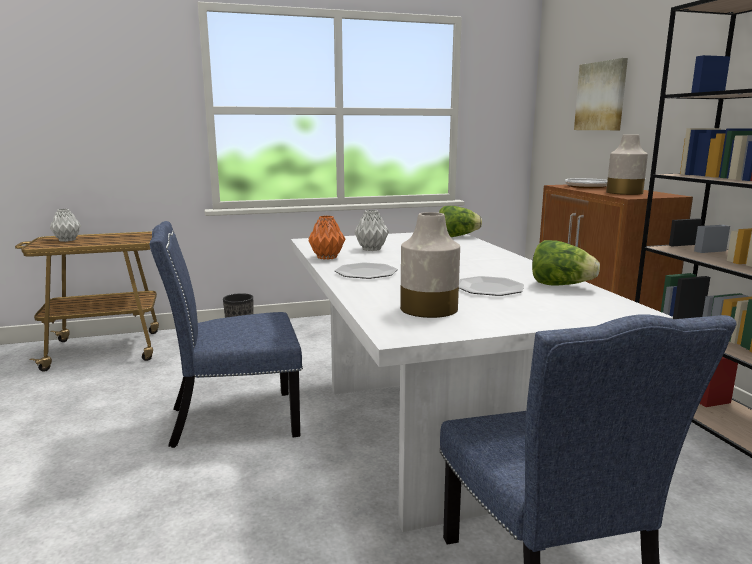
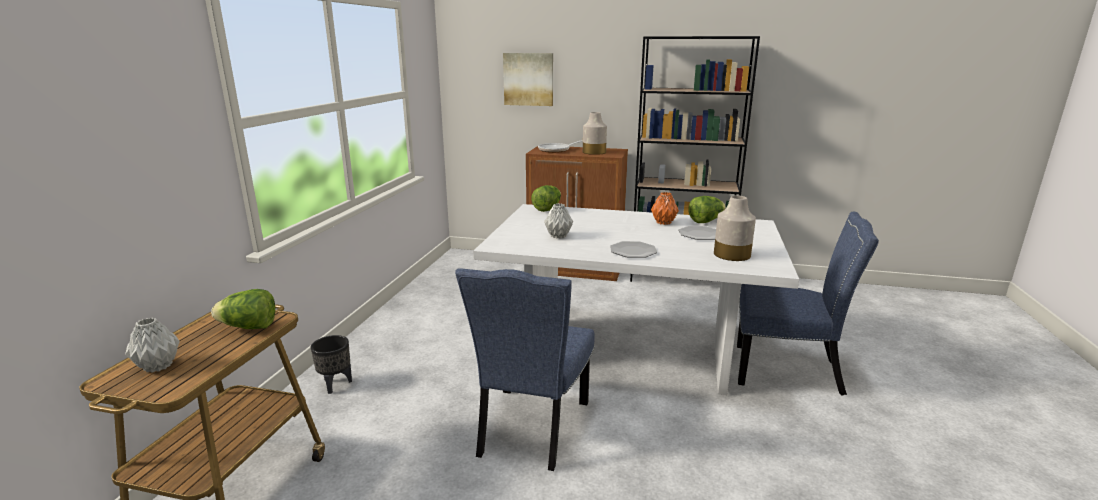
camera: 60 degrees left, 5 degrees up
(124, 240) = (249, 327): none -> lettuce
(327, 257) = (569, 252): orange vase -> orange vase (663, 222)

